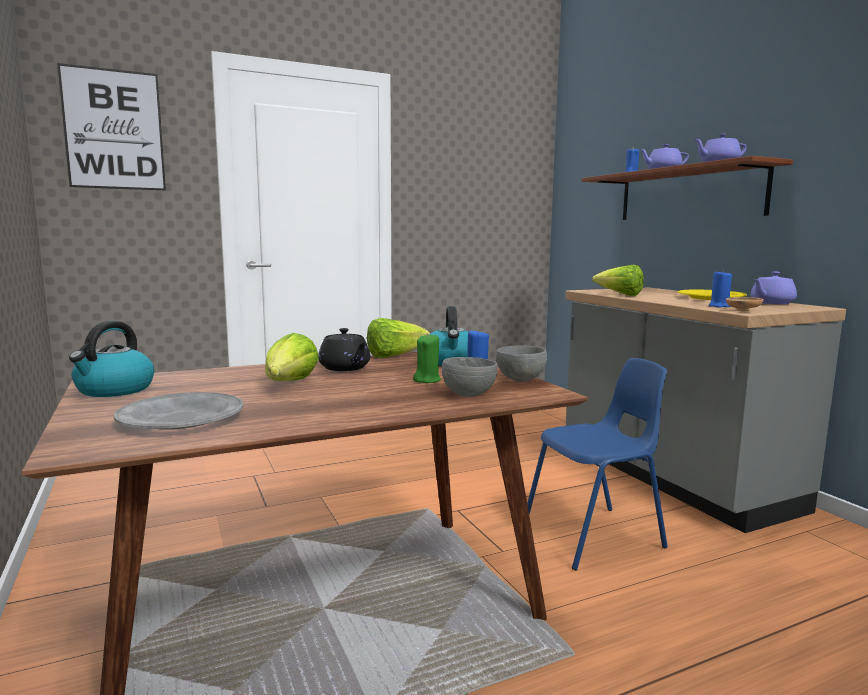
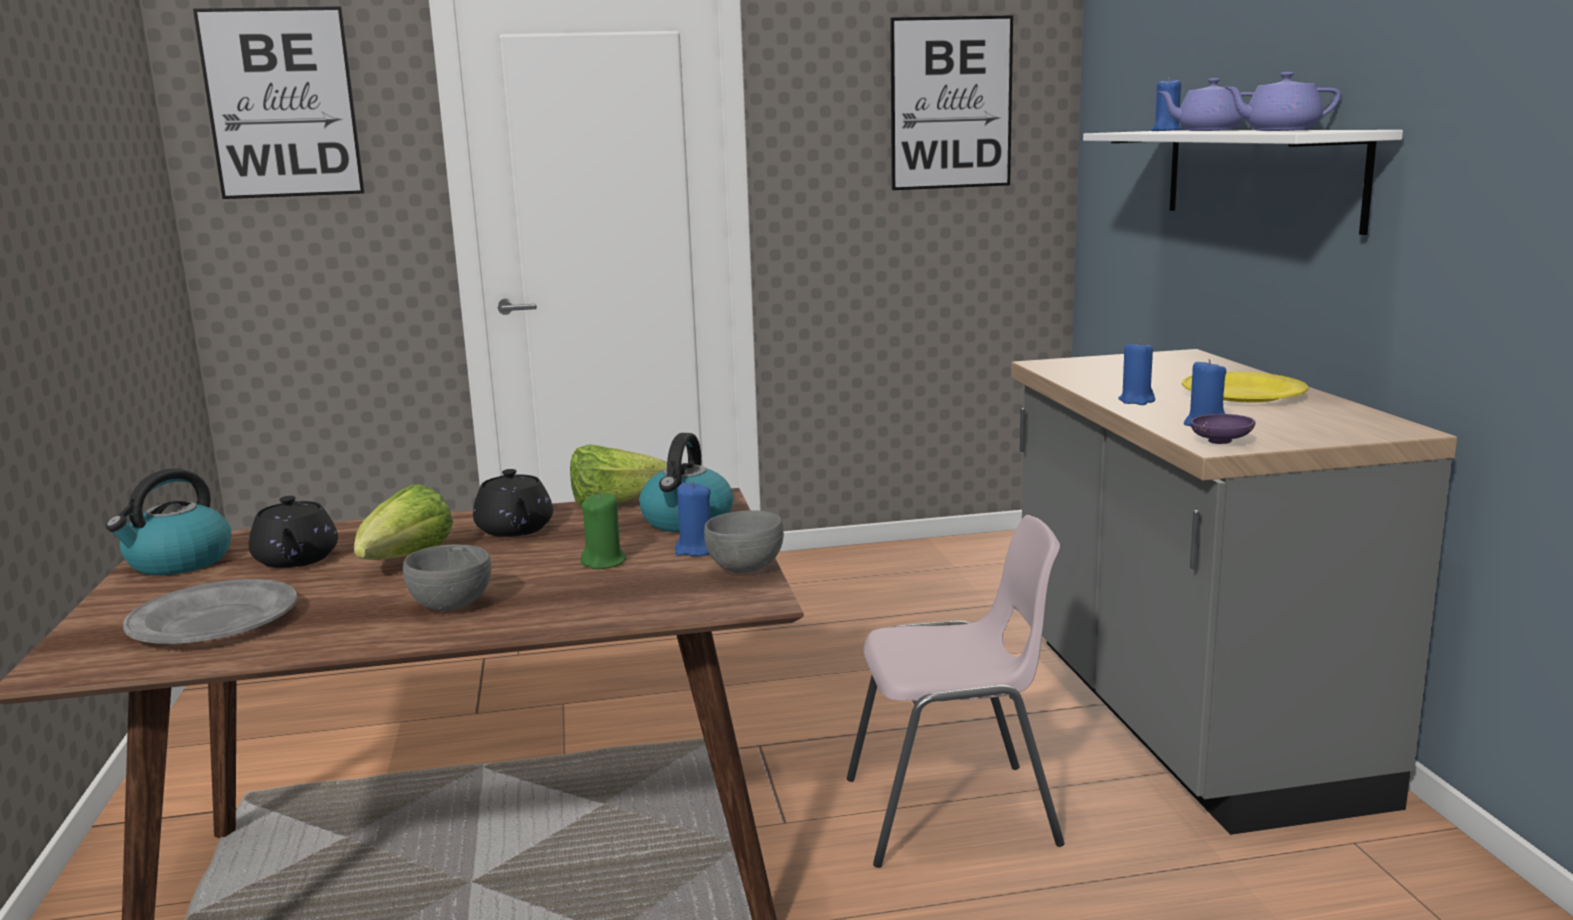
camera: 15 degrees right, 5 degrees up
(206, 386) = (296, 560): none -> black teapot
(468, 395) = (627, 598): grey bowl -> grey bowl (450, 606)
(494, 167) = (951, 103): none -> picture
(595, 536) = (953, 813): blue chair -> pink chair
(620, 295) = (1083, 381): lettuce -> none
(664, 300) = (1136, 401): none -> blue candle
(688, 194) = (1259, 176): brown shelf -> white shelf
(743, 311) = (1221, 442): brown bowl -> purple bowl
(771, 303) = (1335, 414): purple teapot -> none

